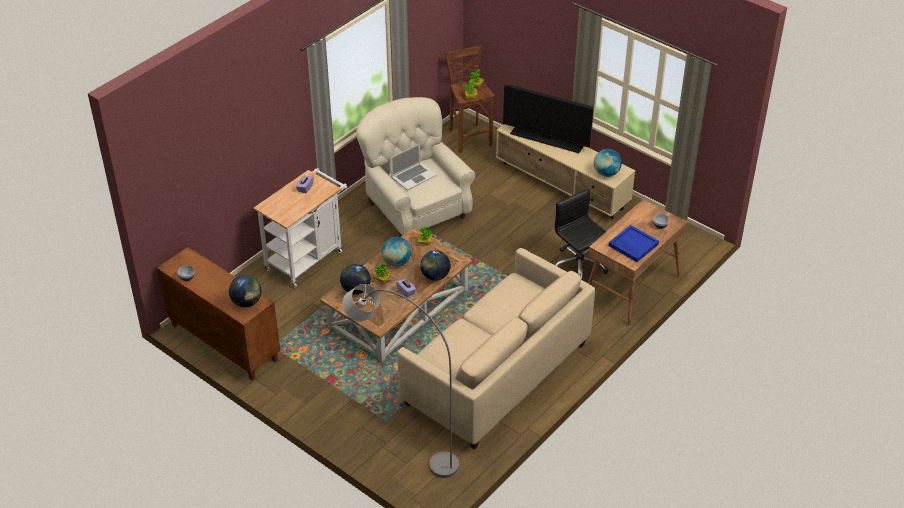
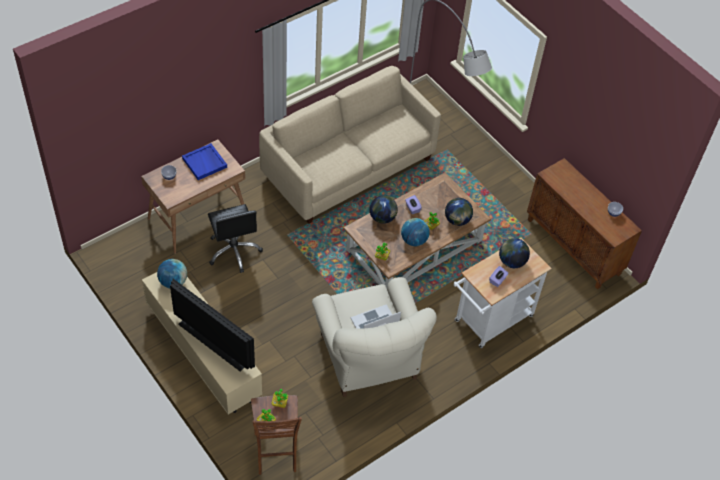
camera: 170 degrees left, 10 degrees up
(247, 302) = (560, 177): globe -> globe (511, 262)

